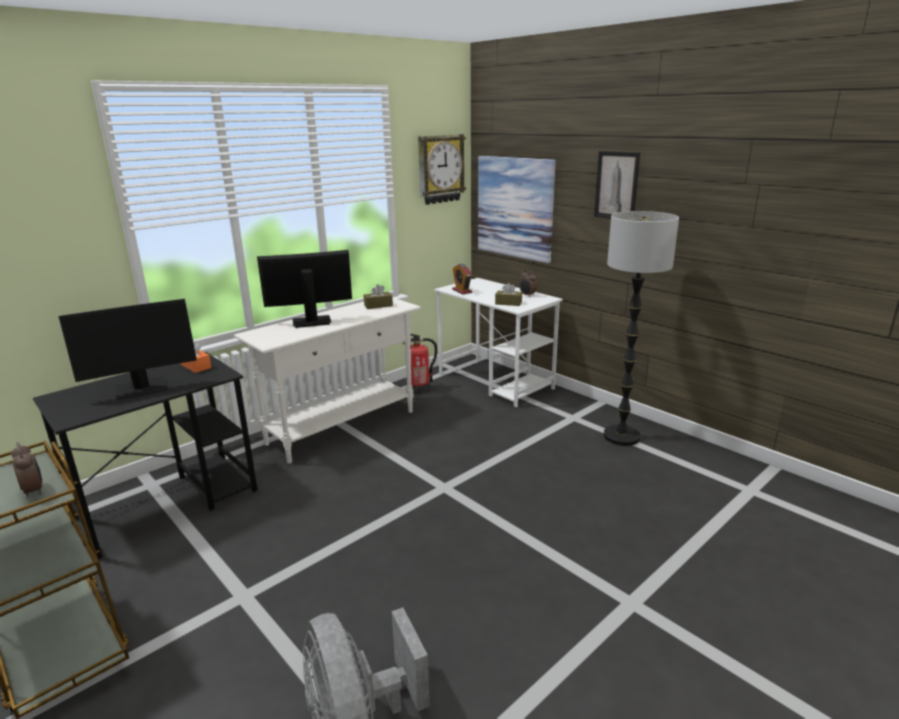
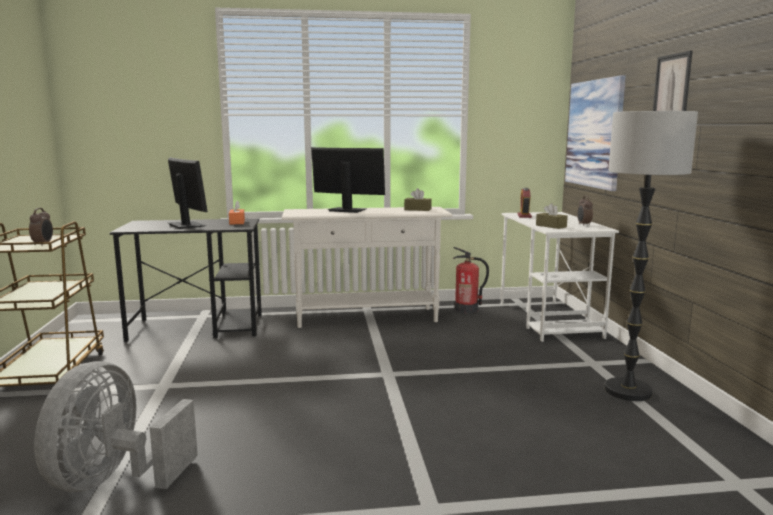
camera: 35 degrees right, 10 degrees down
(142, 389) = (186, 225): monitor -> monitor turned 135 degrees counterclockwise
(440, 169) = (527, 96): wall clock -> none

